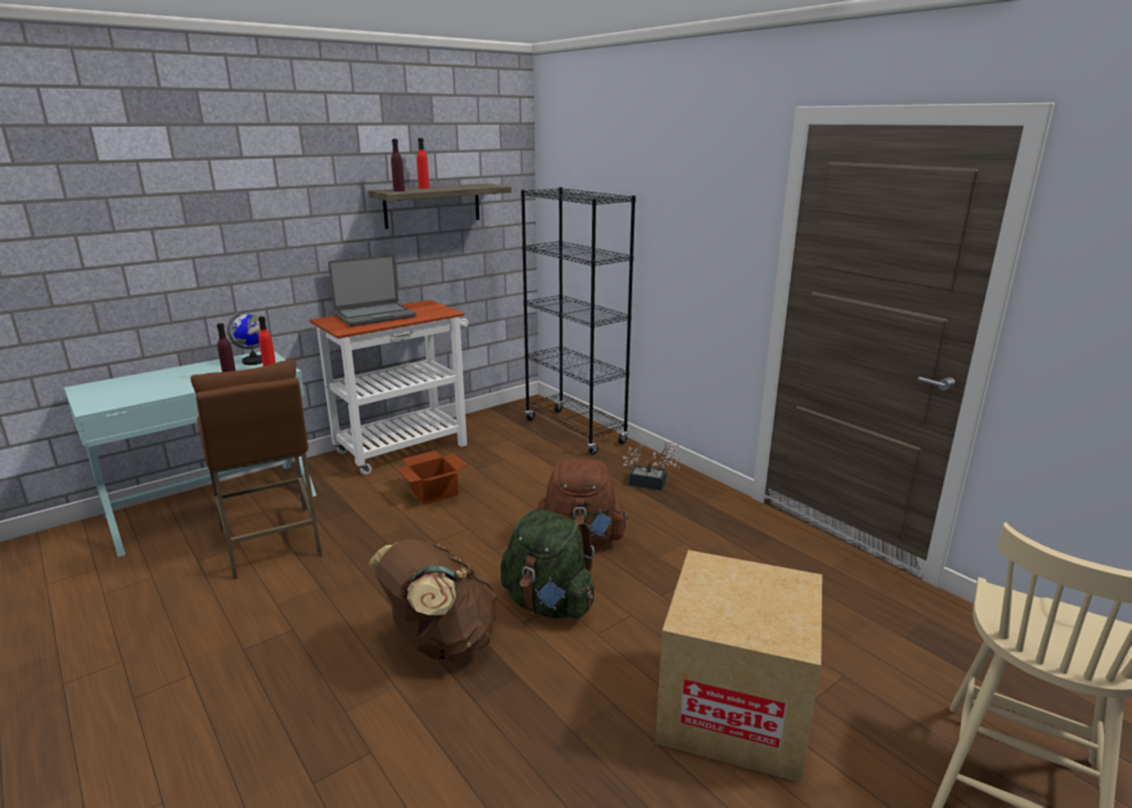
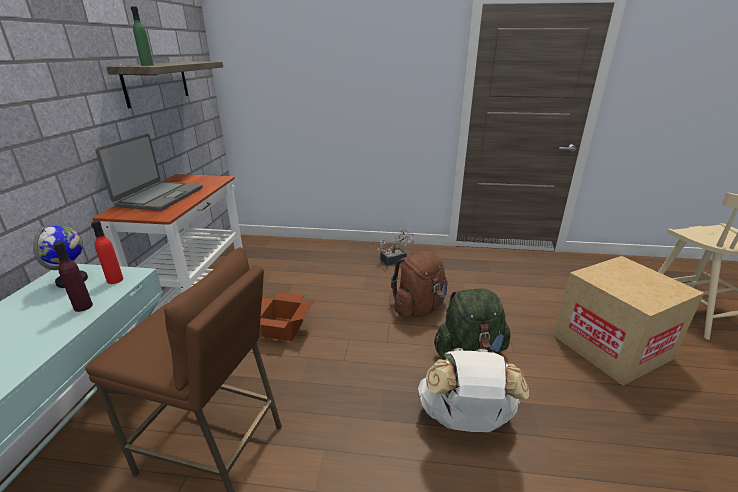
camera: 45 degrees left, 5 degrees up
(399, 191) = (147, 65): purple bottle -> green bottle
(424, 188) = (155, 63): red bottle -> none
(440, 643) = (464, 419): brown backpack -> white backpack
(575, 431) = (305, 248): black bookcase -> none

